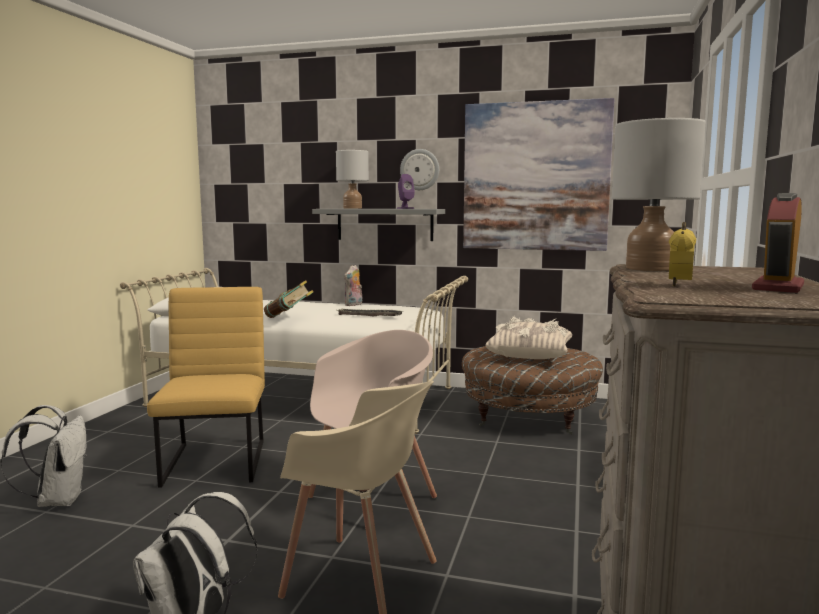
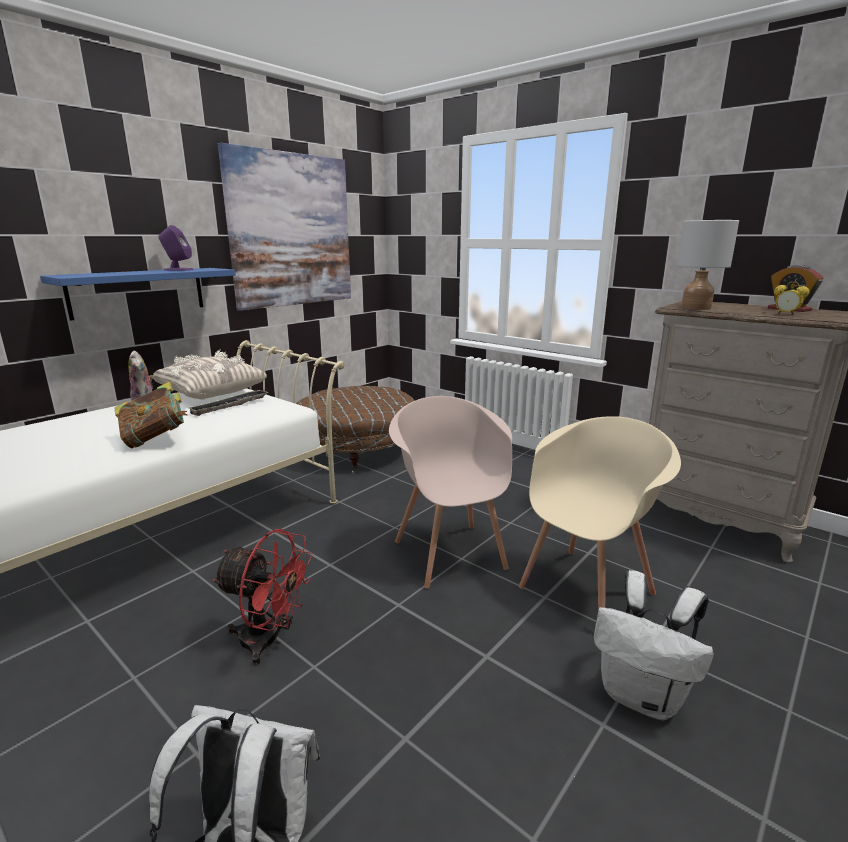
camera: 65 degrees left, 10 degrees up
(217, 461) = (269, 641): yellow chair -> red fan
(352, 208) = (101, 273): grey table lamp -> none
(384, 224) = (138, 292): grey shelf -> blue shelf
(420, 169) = (174, 219): wall clock -> none
(529, 356) = (364, 399): beige pillow -> beige pillow (212, 393)

